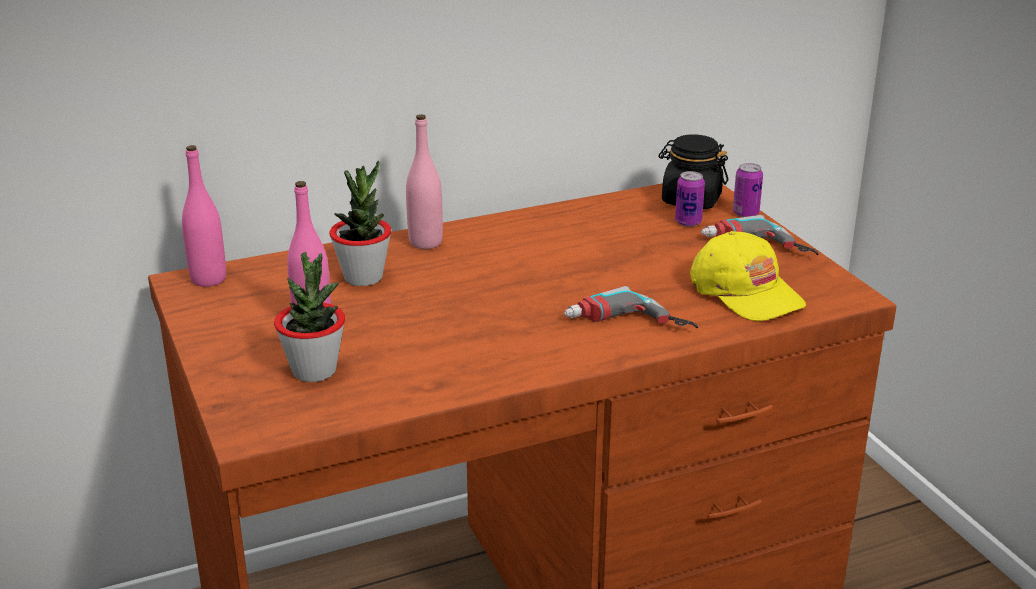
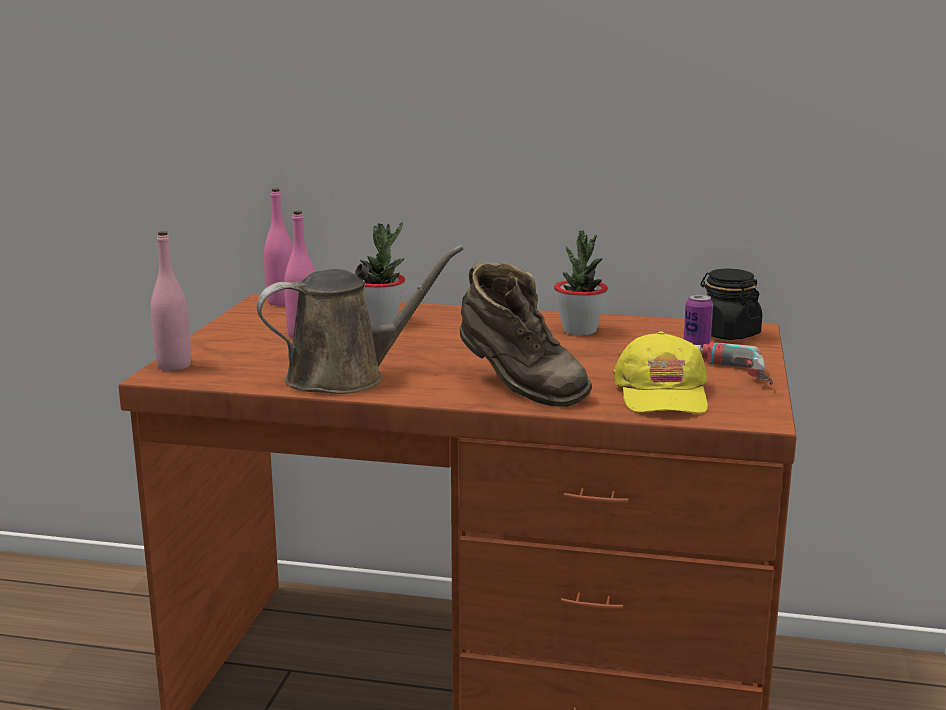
camera: 35 degrees right, 10 degrees down
(314, 371) = (256, 358): potted plant -> potted plant (579, 331)
(425, 242) = (459, 314): pink bottle -> pink bottle (174, 366)
(448, 365) = (345, 377): none -> brown watering can
(628, 327) = (519, 389): power drill -> brown boot
(745, 213) = (762, 351): can -> none

